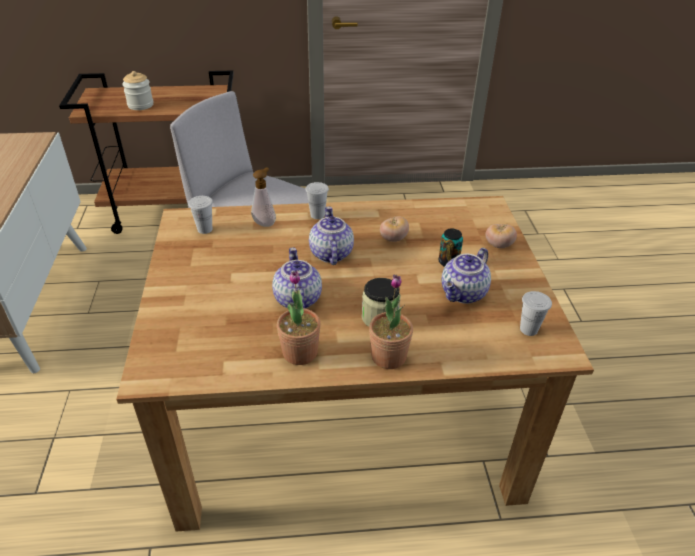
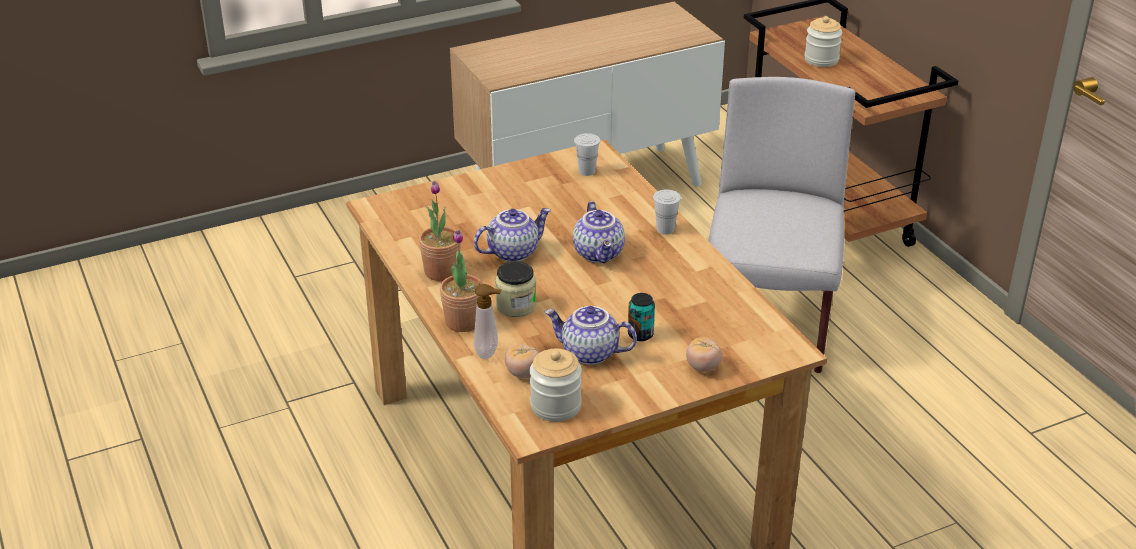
camera: 70 degrees right, 5 degrees down
(265, 222) = (625, 202): soap dispenser -> soap dispenser (489, 353)
(330, 253) = (600, 254): teapot -> teapot turned 105 degrees clockwise
(393, 239) = (658, 289): tomato -> tomato (523, 373)
(528, 329) = (555, 406): white cup -> jar

